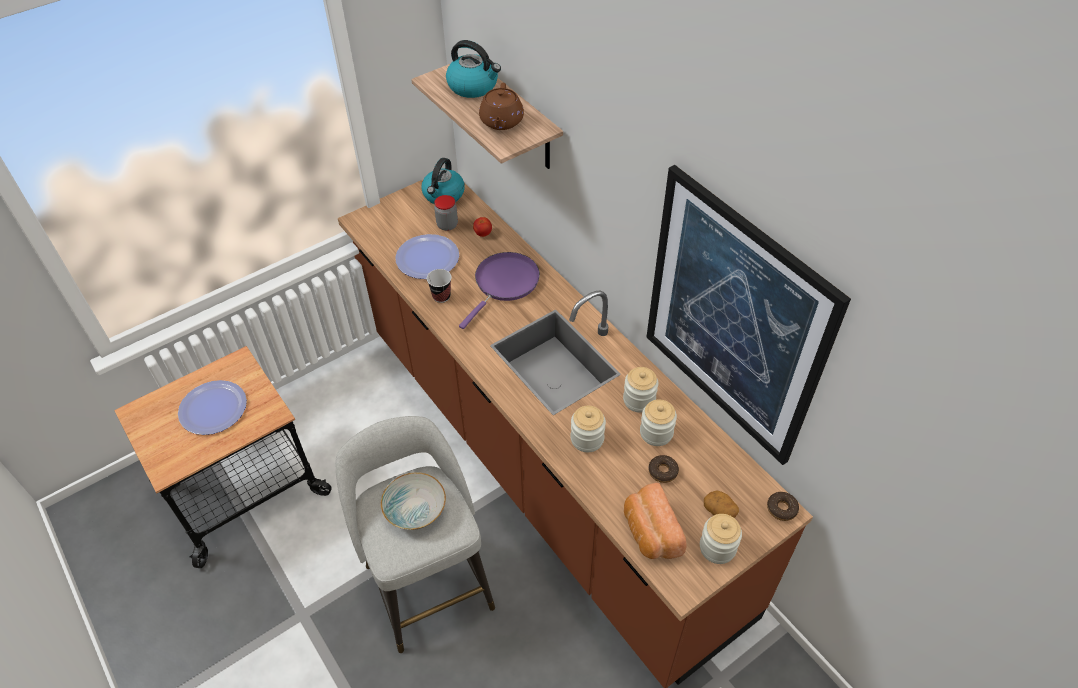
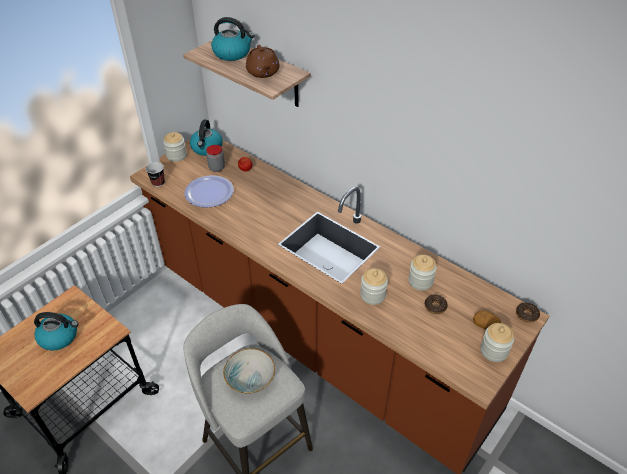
camera: 15 degrees left, 5 degrees down
(213, 408) = (59, 337): plate -> kettle
(441, 296) = (229, 217): cup -> cup (158, 183)
(504, 283) = (273, 200): purple frying pan -> none
(639, 400) = (400, 261): jar -> jar (176, 156)
(650, 532) = (442, 351): bread -> none
(733, 319) = (471, 181): picture -> none

